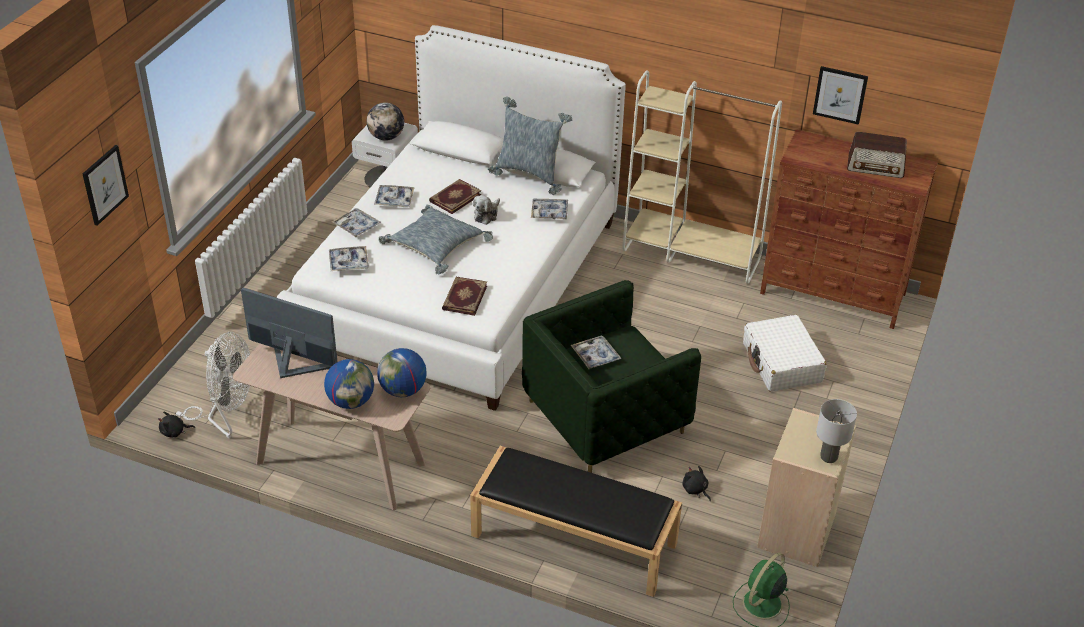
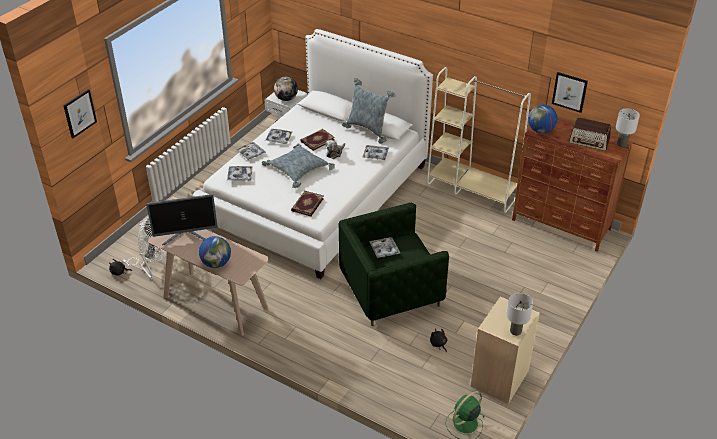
camera: 10 degrees right, 0 degrees up
(292, 364) = (186, 236): monitor -> monitor turned 135 degrees clockwise
(403, 390) = (250, 259): globe -> globe (540, 130)
(572, 540) = (350, 367): black bench -> none
(781, 363) = (515, 267): white suitcase -> none
(923, 167) = (621, 144): none -> white table lamp

